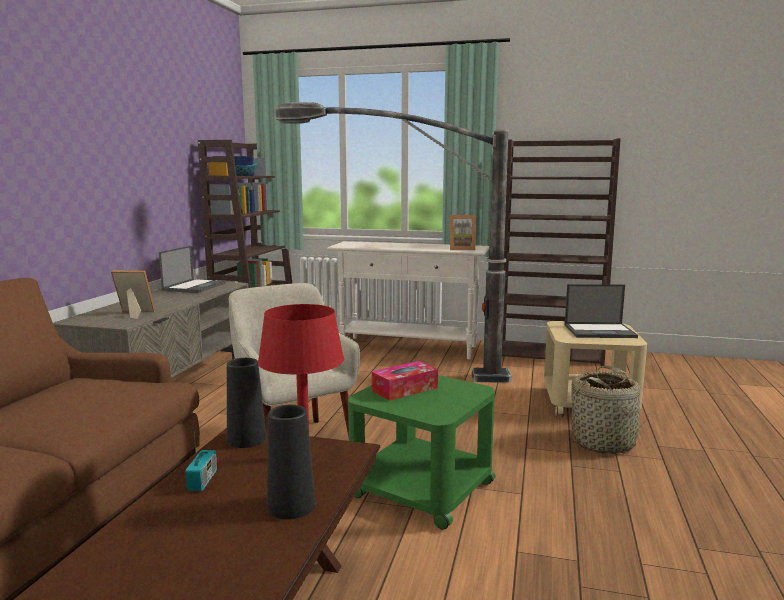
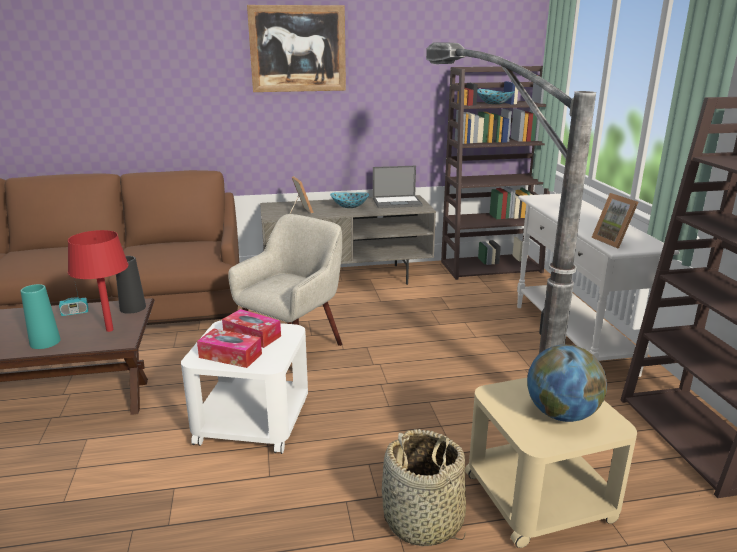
camera: 65 degrees right, 10 degrees up
(71, 105) = (298, 49): none -> picture
(167, 299) = (350, 206): none -> bowl
(291, 505) = (45, 342): black vase -> turquoise vase
(421, 488) = (252, 420): green side table -> white side table
(442, 402) = (230, 355): none -> tissue box
(600, 331) = (561, 414): laptop -> globe

